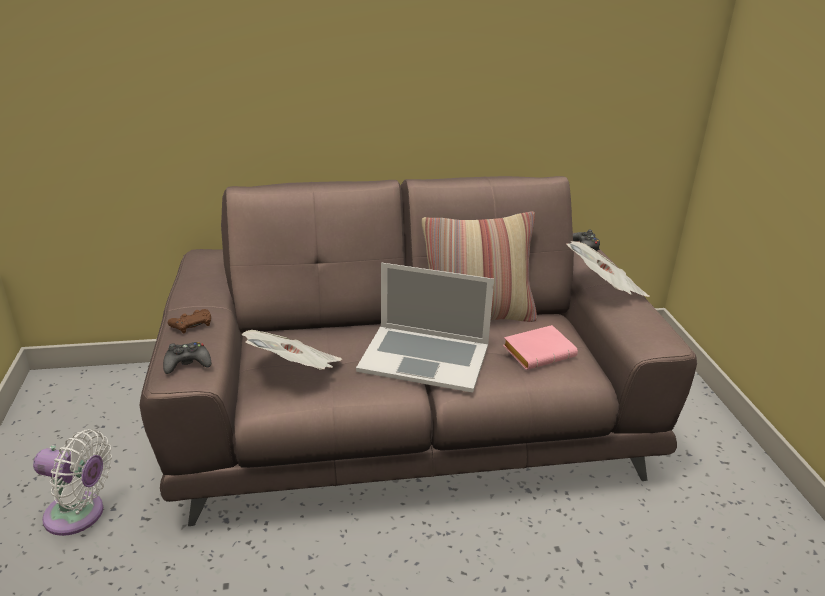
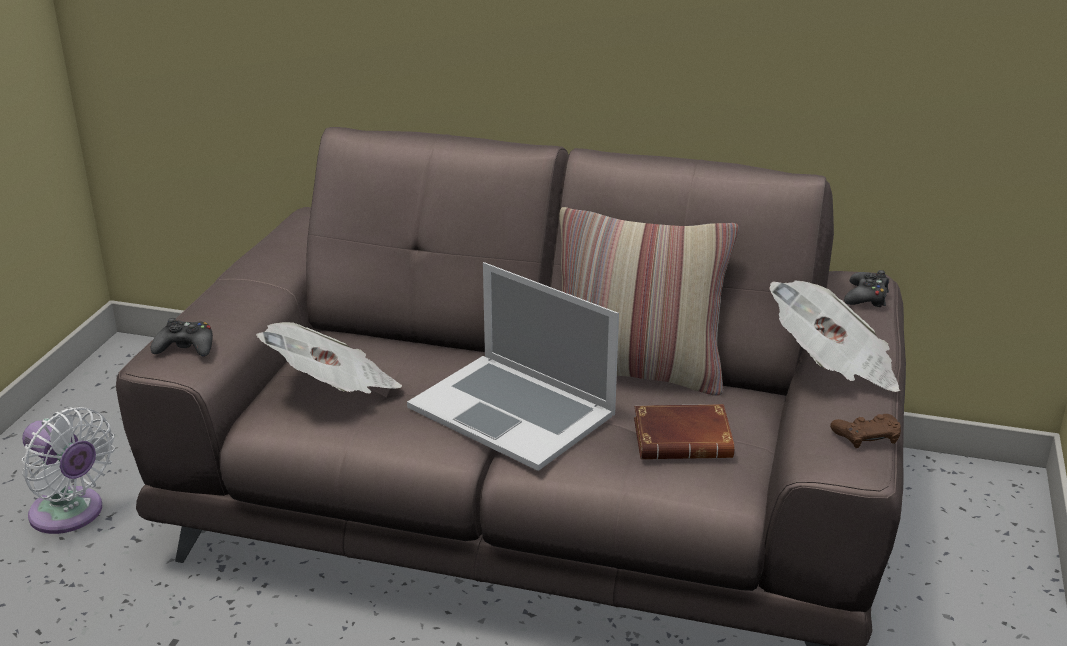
camera: 25 degrees right, 0 degrees up
(192, 325) = (227, 302): brown game controller -> brown game controller (866, 436)
(539, 352) = (684, 439): pink book -> brown book

